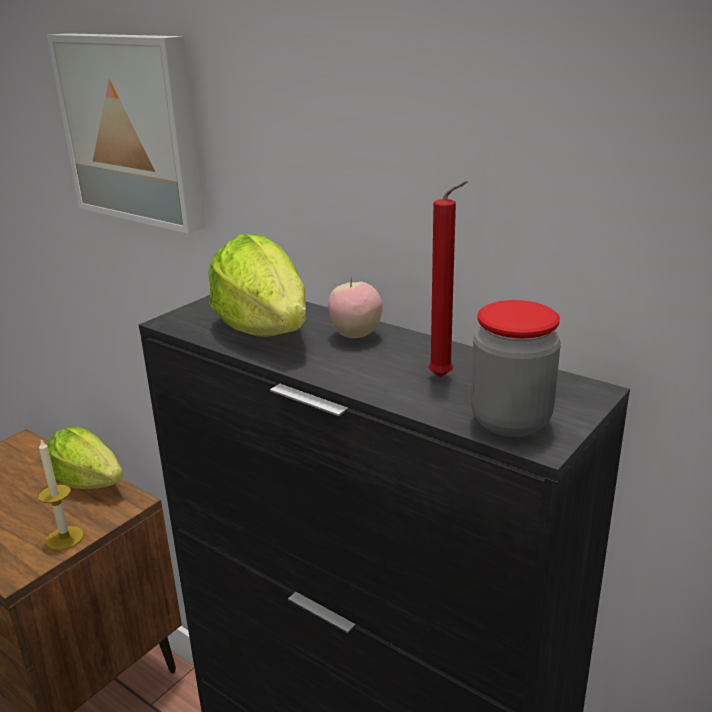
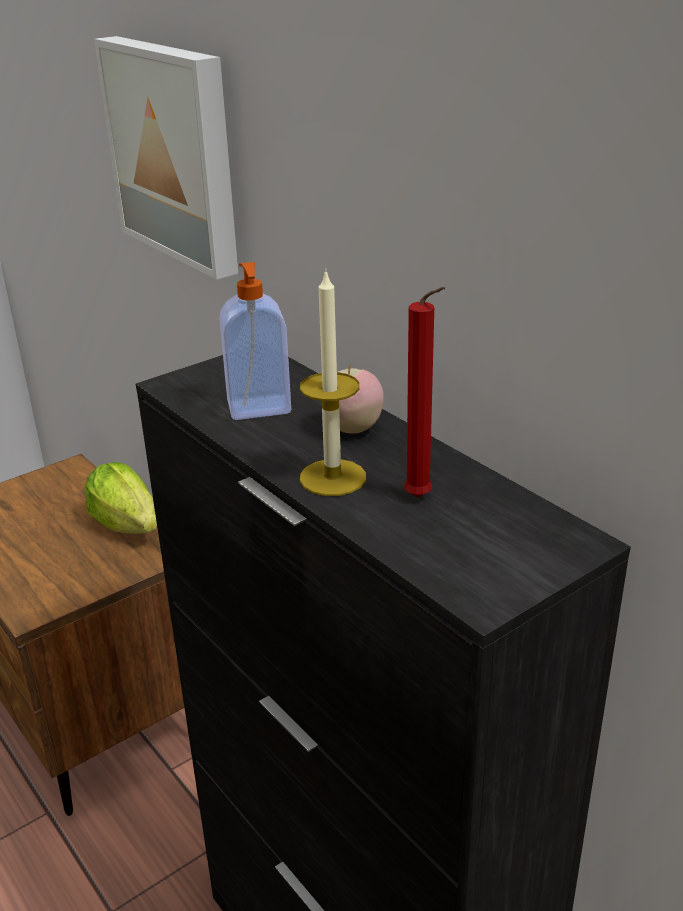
camera: 15 degrees right, 5 degrees up
(65, 538) = (87, 583): candle -> candle (333, 477)
(264, 330) = (259, 409): lettuce -> soap dispenser
(510, 421) = (464, 567): jar -> none

